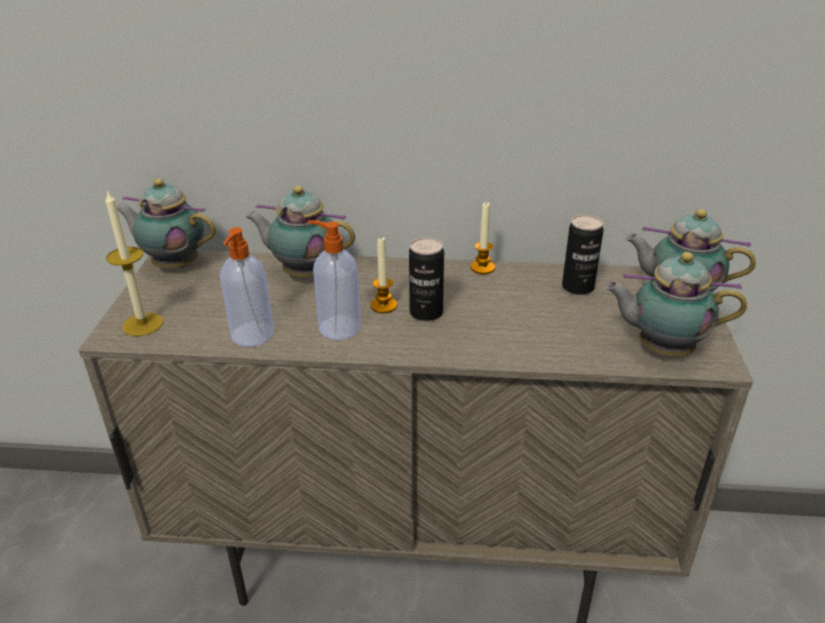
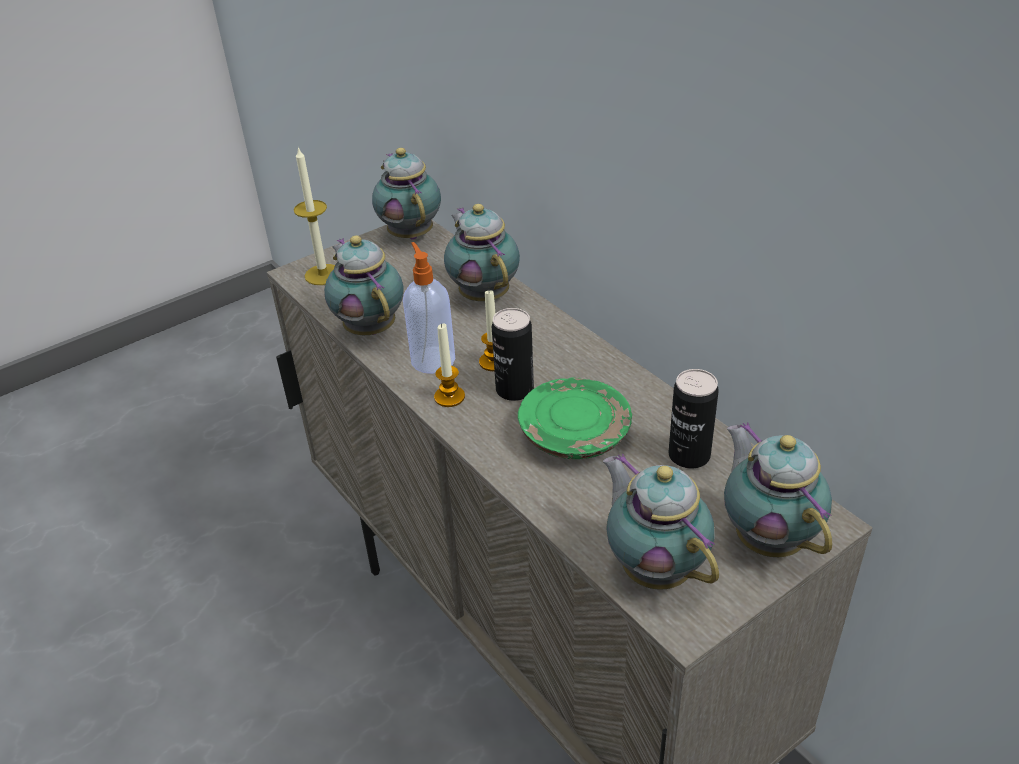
camera: 50 degrees right, 5 degrees up
(251, 335) = (369, 327): soap dispenser -> teapot
(482, 268) = (634, 379): candle -> candle (449, 397)
(503, 313) = (575, 433): none -> green plate

